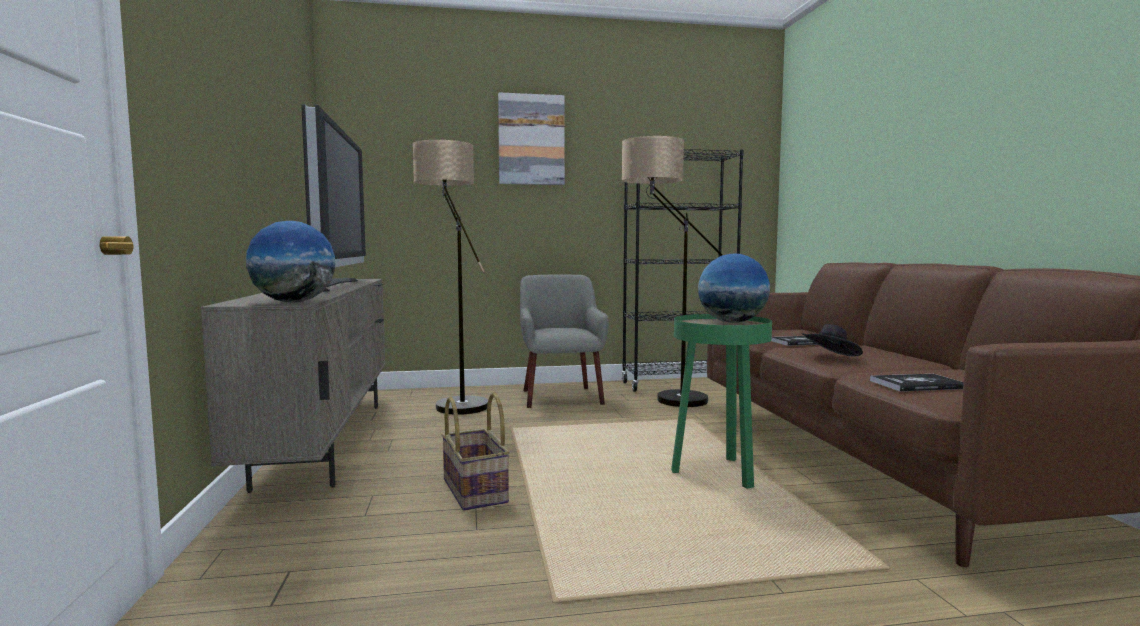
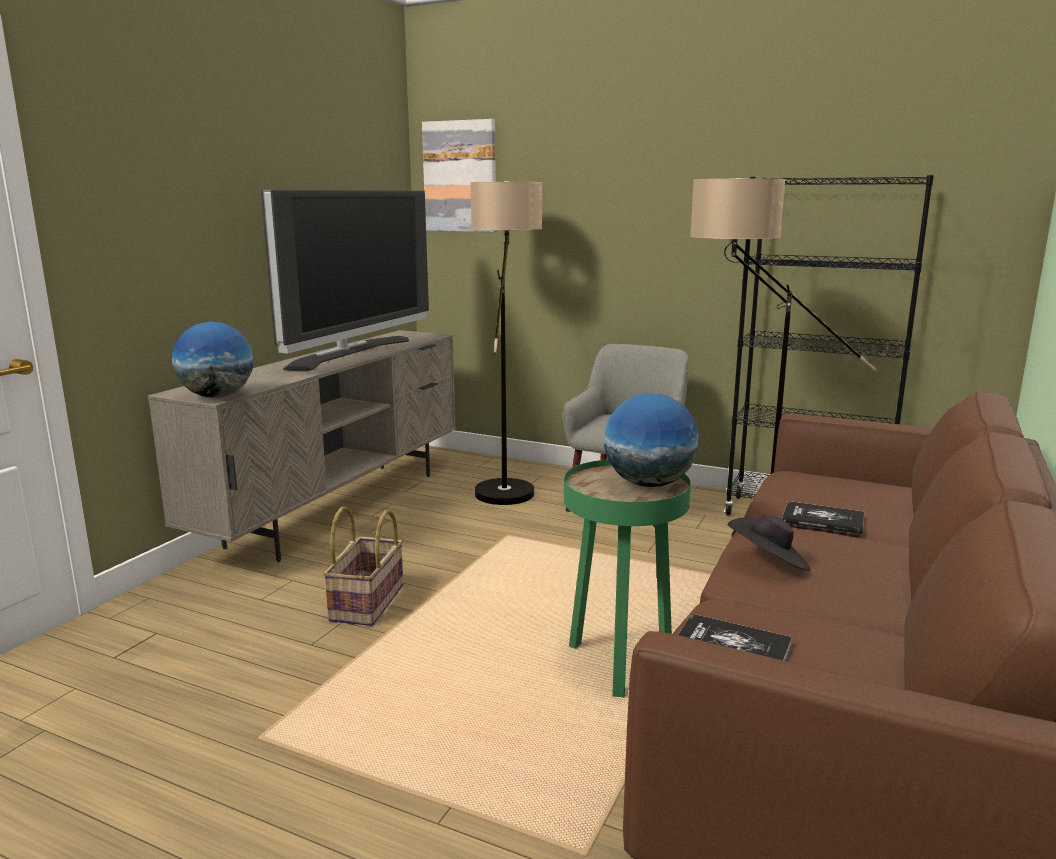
camera: 35 degrees right, 10 degrees up
(531, 140) = (637, 161): picture -> picture (460, 177)

